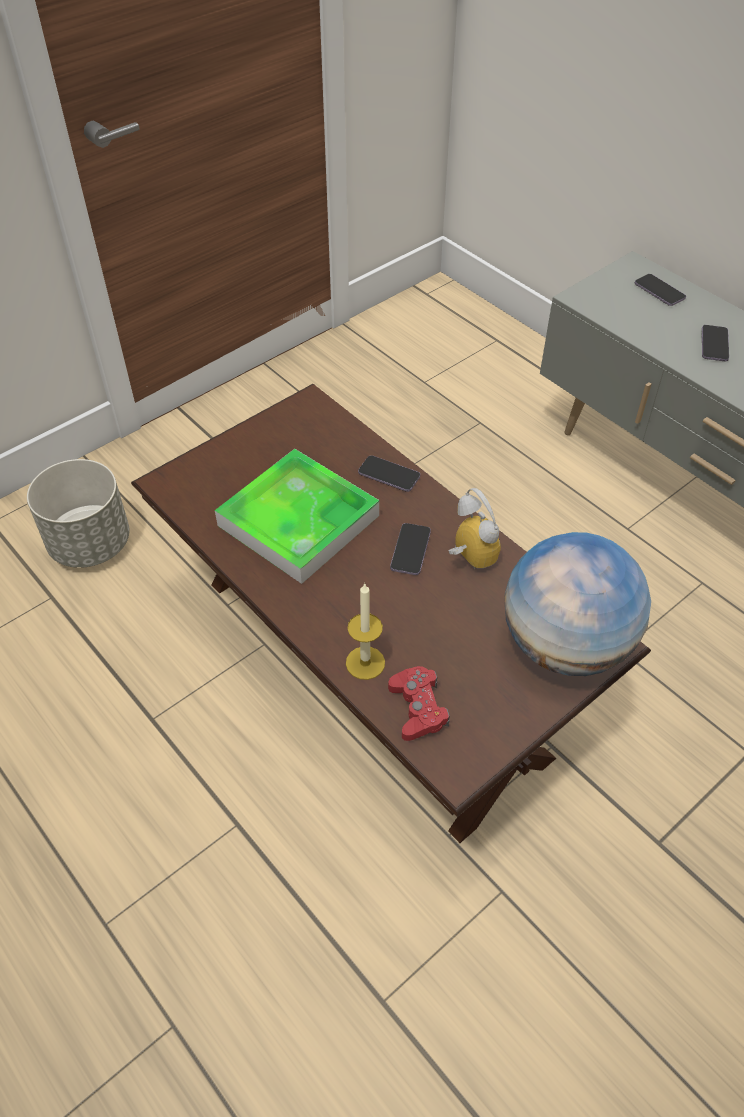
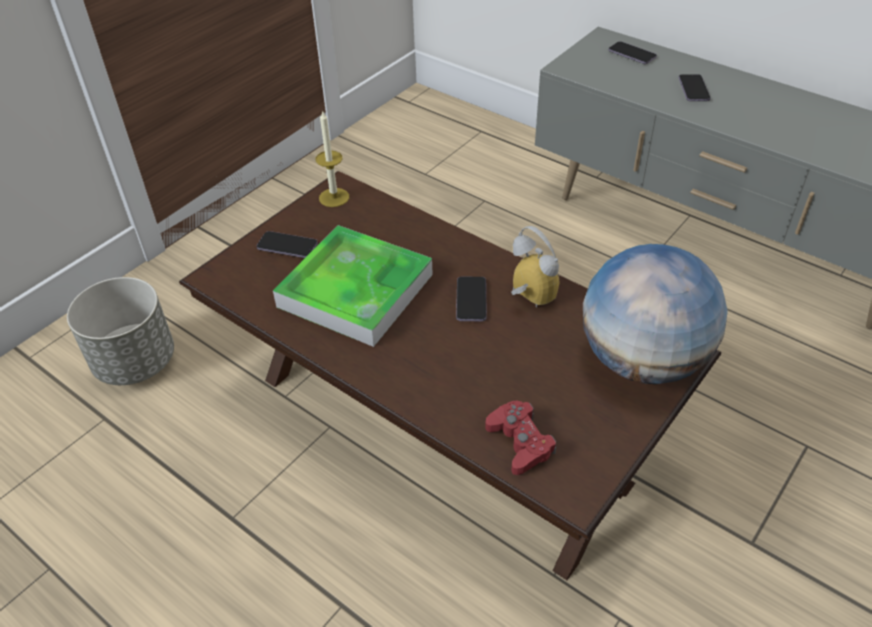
camera: 10 degrees left, 5 degrees down
(365, 663) = (456, 409): candle -> candle (334, 197)
(389, 475) = (432, 238): phone -> phone (287, 246)

